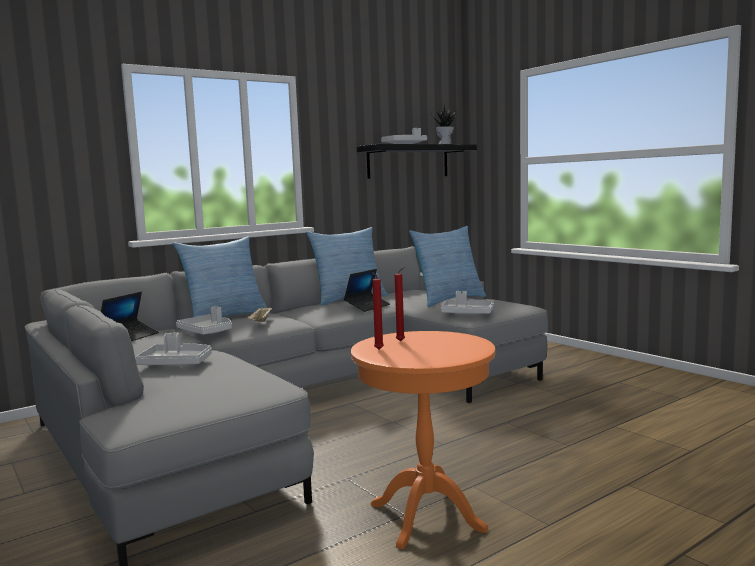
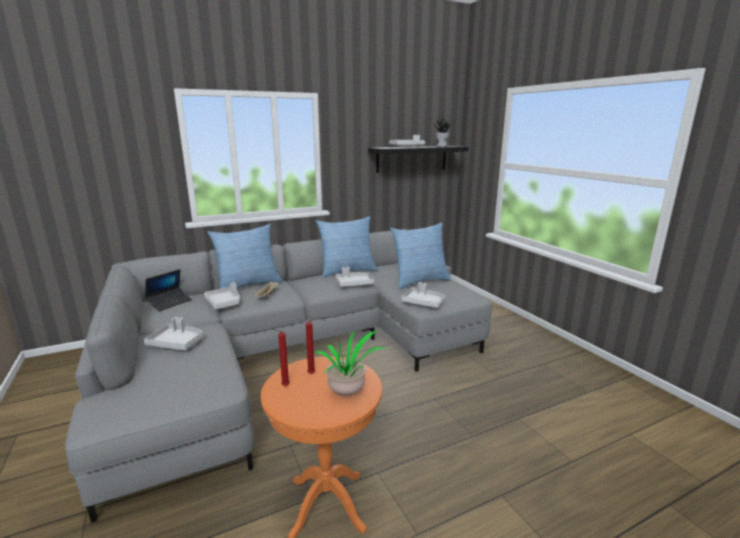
camera: 10 degrees right, 10 degrees up
(367, 306) = (354, 284): laptop -> grey tray
(458, 346) = (349, 393): none -> potted plant

